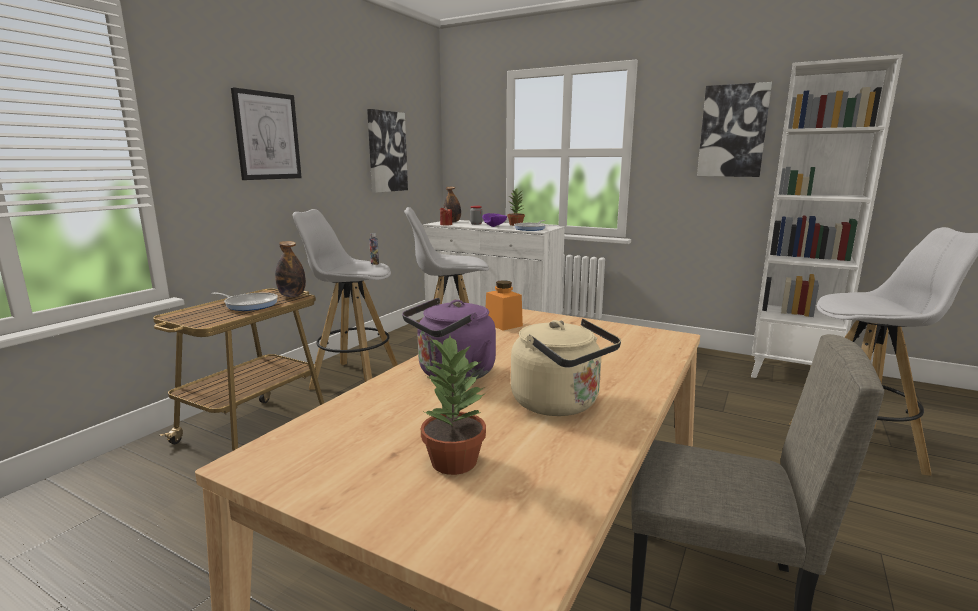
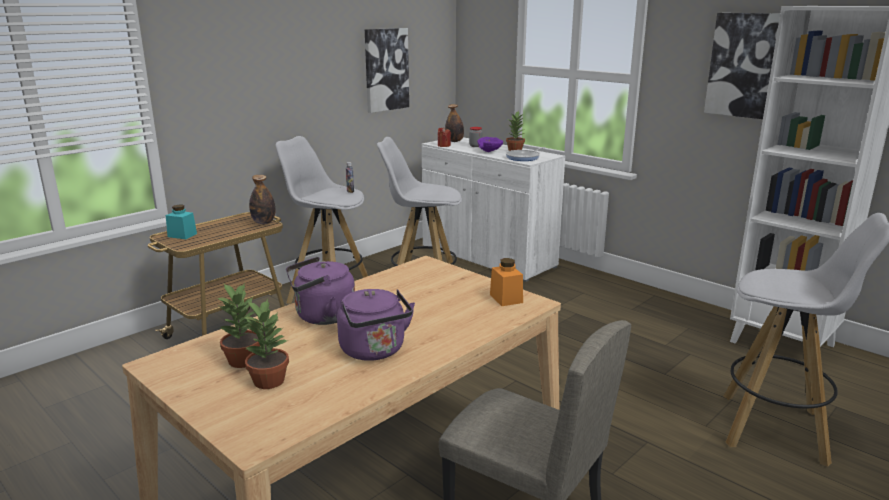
camera: 15 degrees right, 5 degrees up
(196, 313) = (182, 235): none -> turquoise jar
(249, 304) = (225, 229): frying pan -> none
(267, 136) = (258, 69): picture -> none
(391, 438) = (243, 360): none -> potted plant
(503, 324) = (402, 274): orange jar -> orange jar (506, 298)
(560, 404) = (375, 351): beige kettle -> purple kettle

